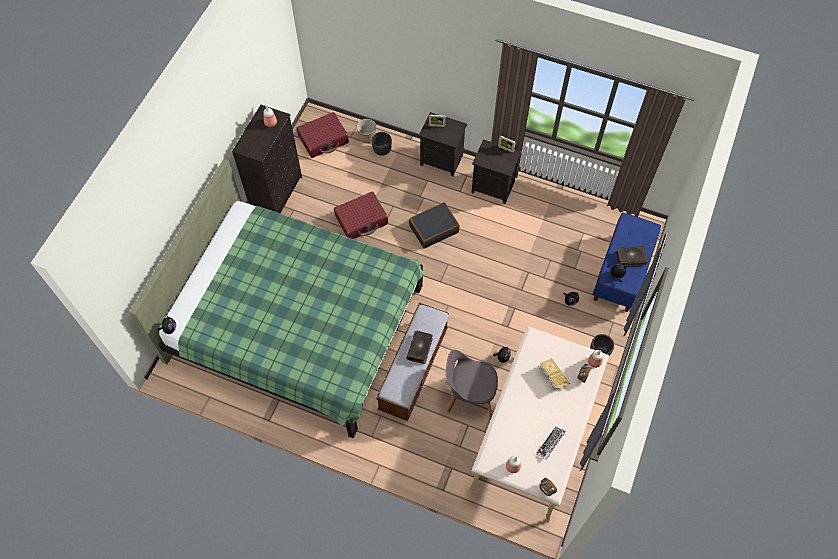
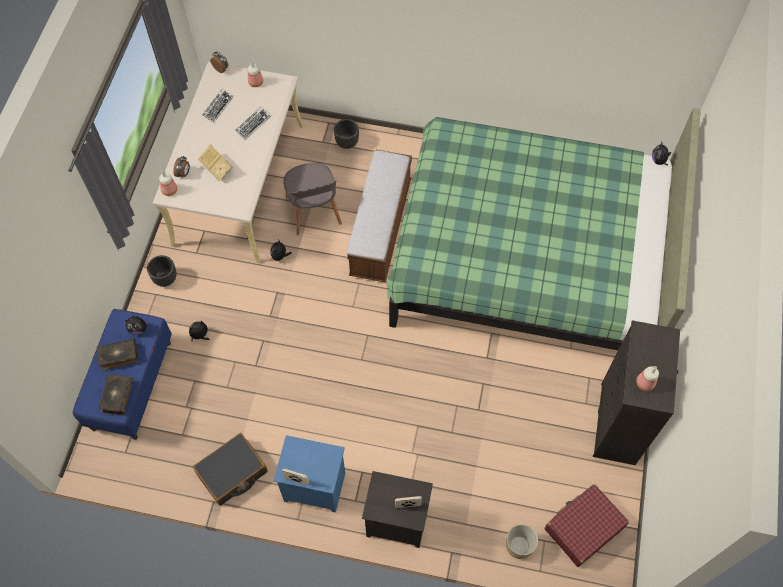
camera: 170 degrees right, 0 degrees up
(361, 220) = (489, 403): red suitcase -> none
(382, 151) = (489, 523): black planter -> black planter (346, 143)
(420, 349) = (373, 207): book -> book (117, 396)
(433, 228) = (388, 407): black suitcase -> black suitcase (232, 472)
(469, 395) = (313, 211): grey chair -> grey chair turned 75 degrees clockwise
(493, 187) = (313, 488): black nightstand -> blue nightstand
(518, 418) = (253, 124): none -> keyboard

